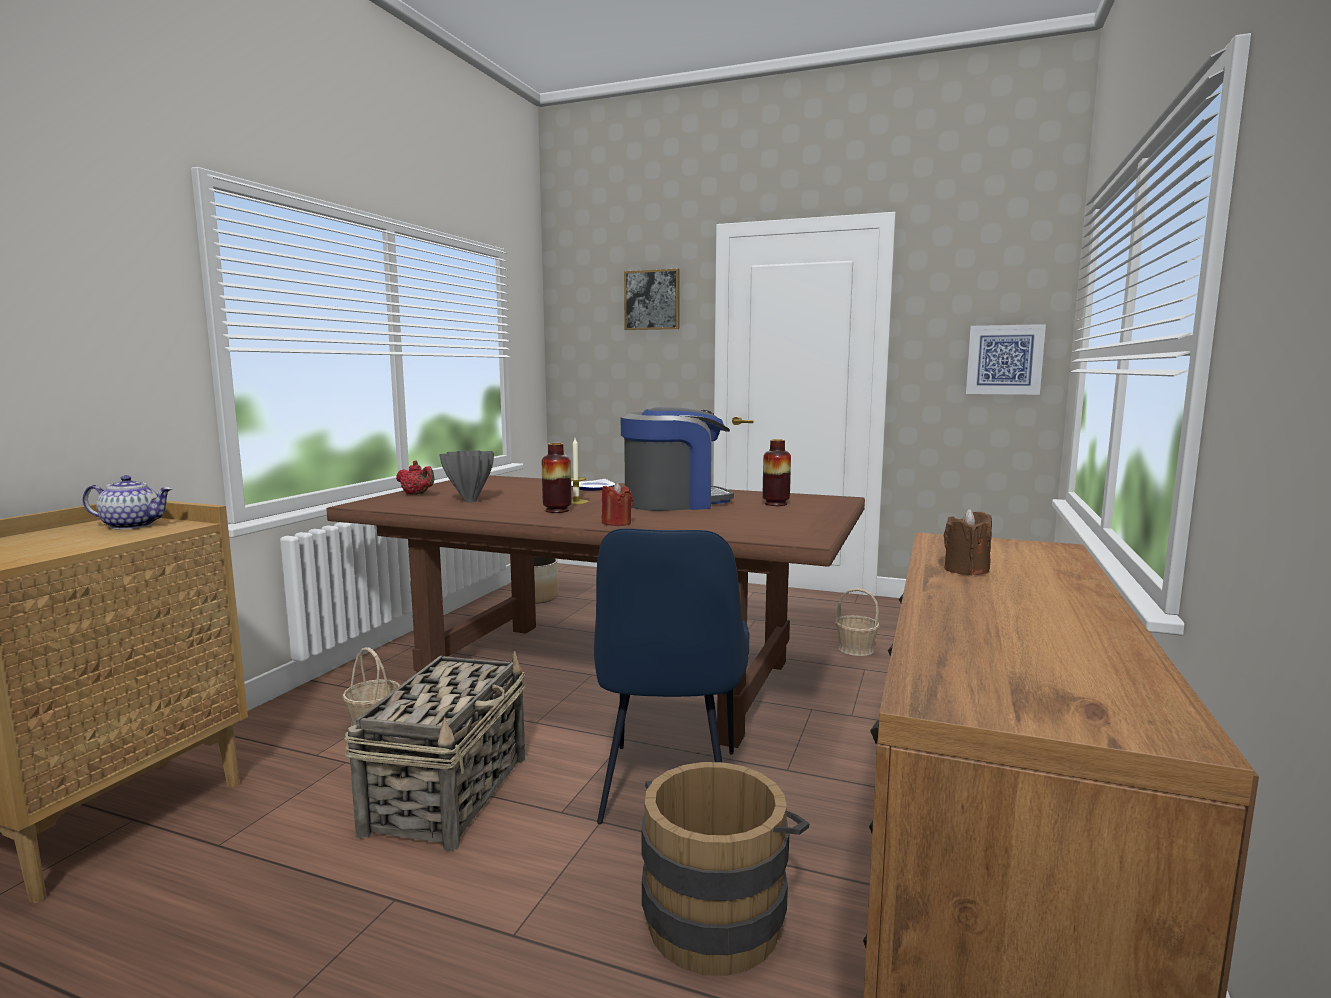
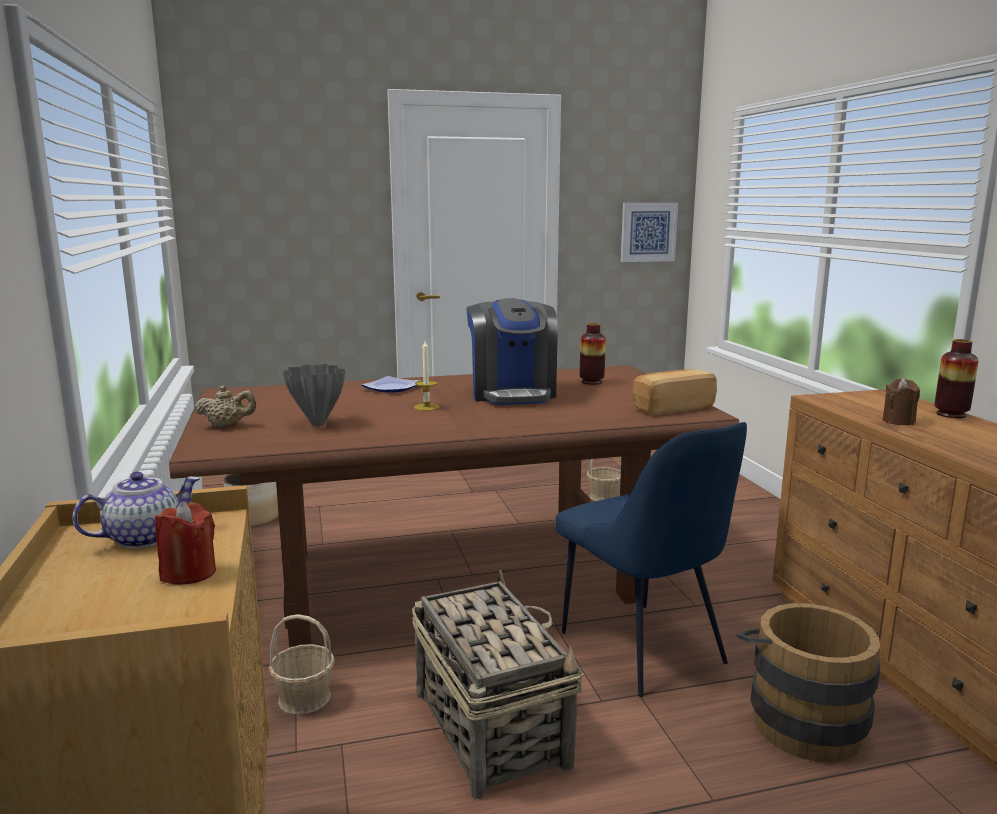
camera: 35 degrees left, 5 degrees up
(417, 494) = (227, 426): red teapot -> beige teapot
(557, 510) = (440, 420): vase -> vase (951, 414)
(616, 523) = (532, 424): red candle -> red candle (188, 573)
(652, 300) = (317, 167): picture -> none
(674, 502) = (512, 393): coffee machine -> coffee machine turned 135 degrees clockwise
(786, 531) = (672, 408): none -> bread

